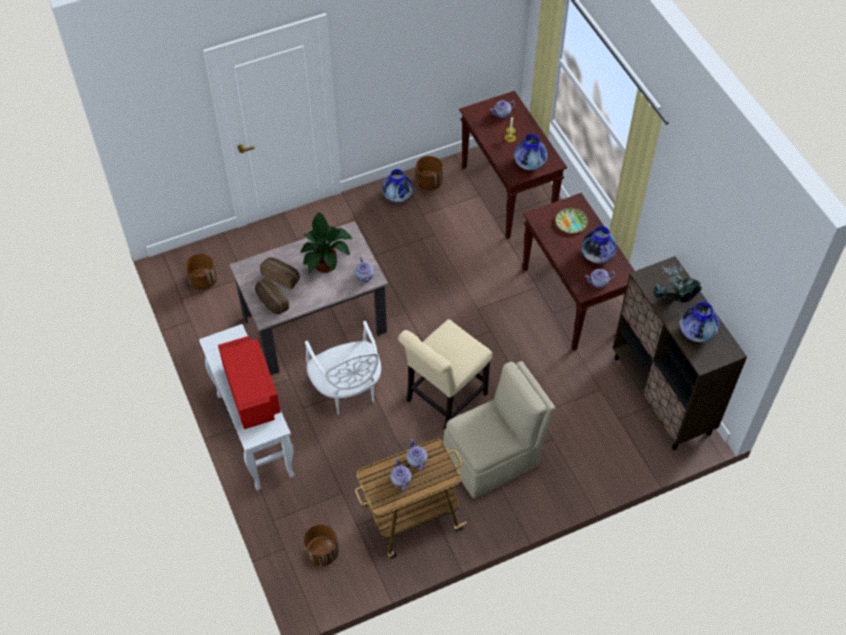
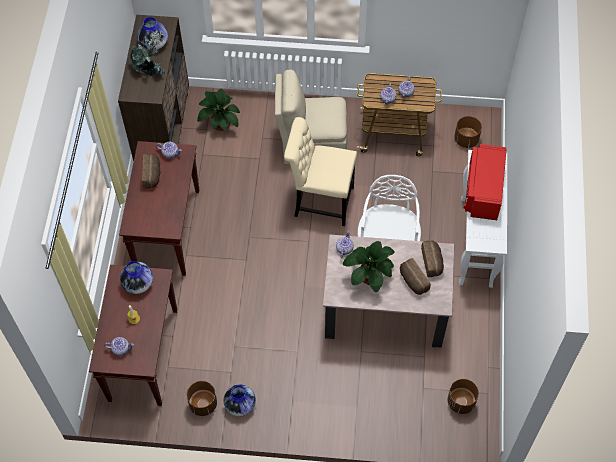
camera: 150 degrees left, 5 degrees up
(443, 399) = (320, 201): beige chair -> beige chair turned 150 degrees counterclockwise
(571, 222) = (149, 211): plate -> none
(597, 255) = (152, 175): vase -> bread
(611, 434) = (220, 122): none -> potted plant

